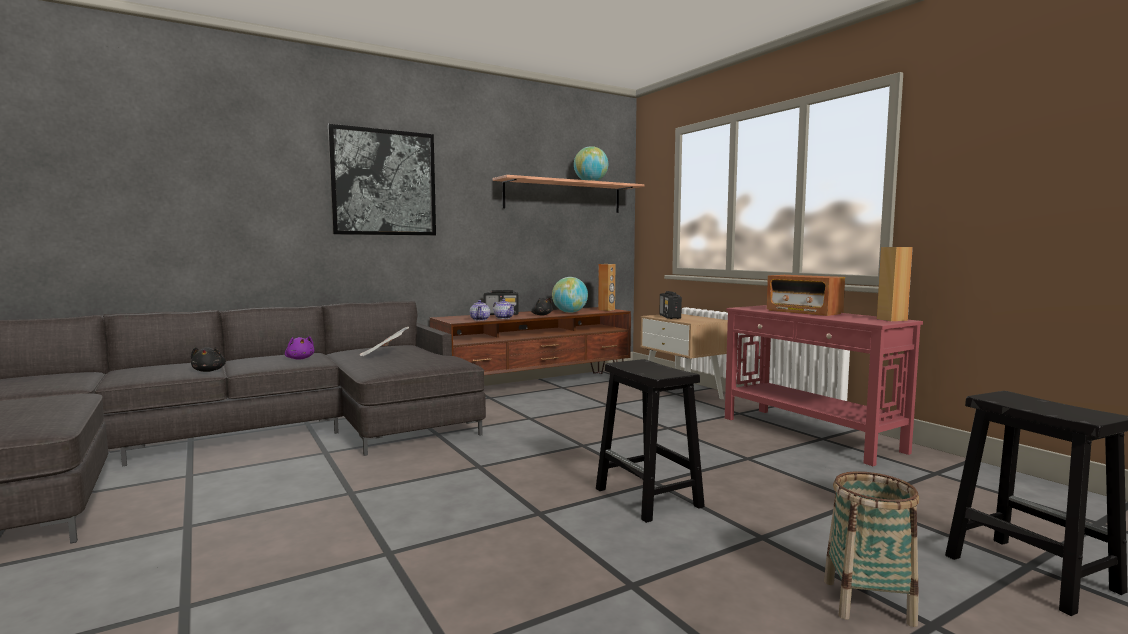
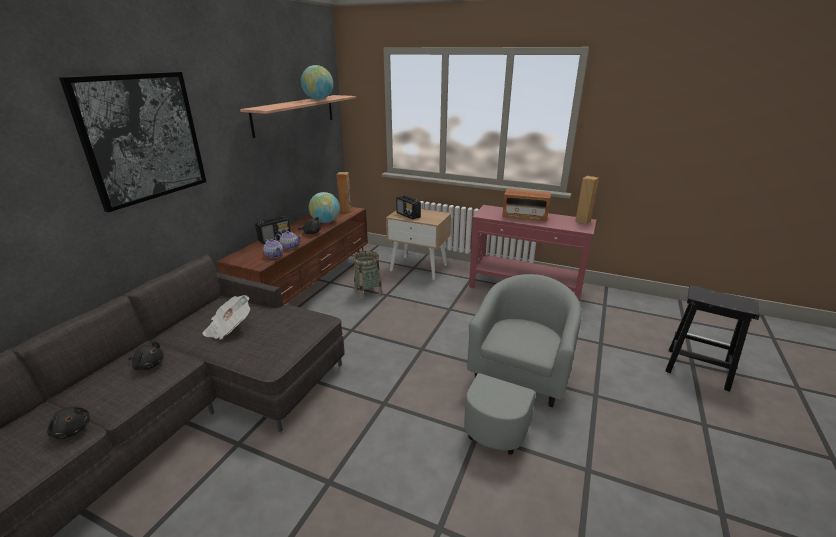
camera: 35 degrees left, 20 degrees up
(300, 359) = (149, 365): purple plush toy -> black plush toy
(649, 498) = (515, 387): black stool -> grey armchair
(868, 602) = (674, 422): basket -> basket (368, 292)

